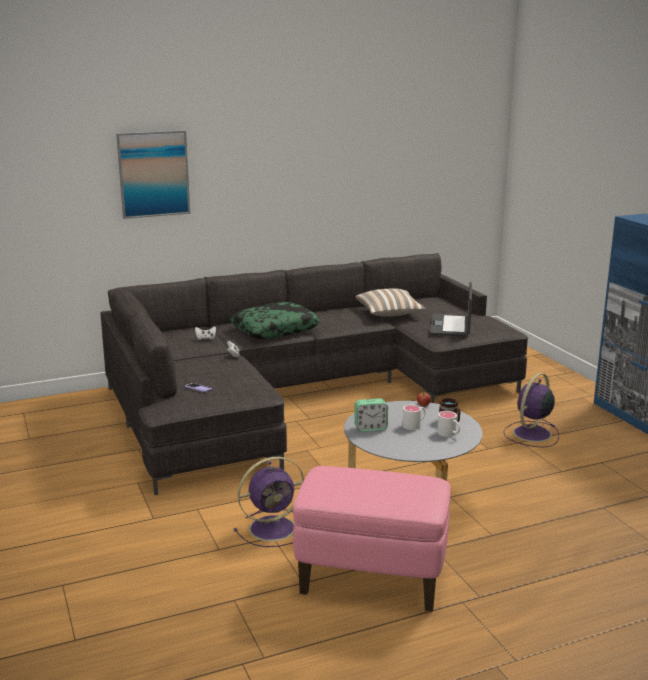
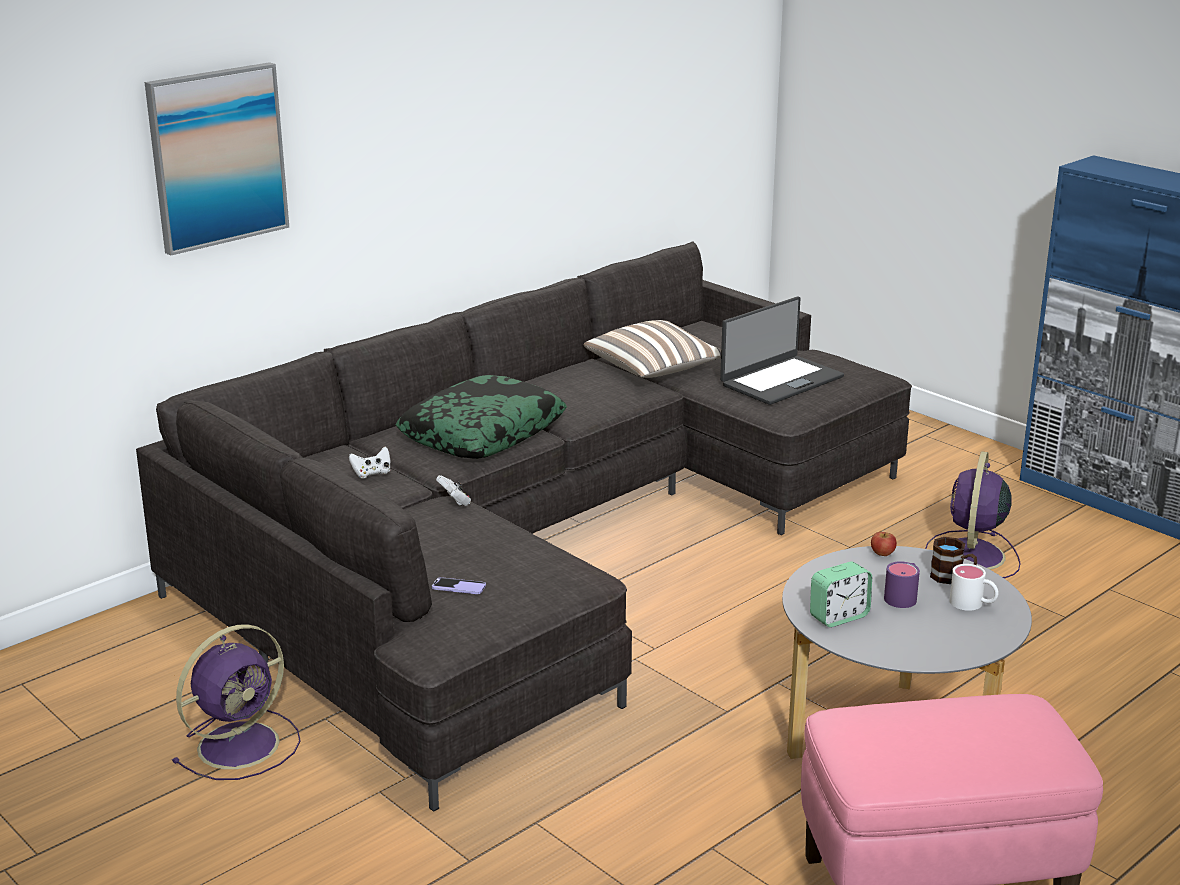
camera: 20 degrees left, 5 degrees up
(274, 528) = (700, 829): purple fan -> purple fan (242, 744)
(415, 425) = (903, 596): white mug -> purple mug
(451, 326) = (780, 380): laptop -> laptop turned 120 degrees counterclockwise

